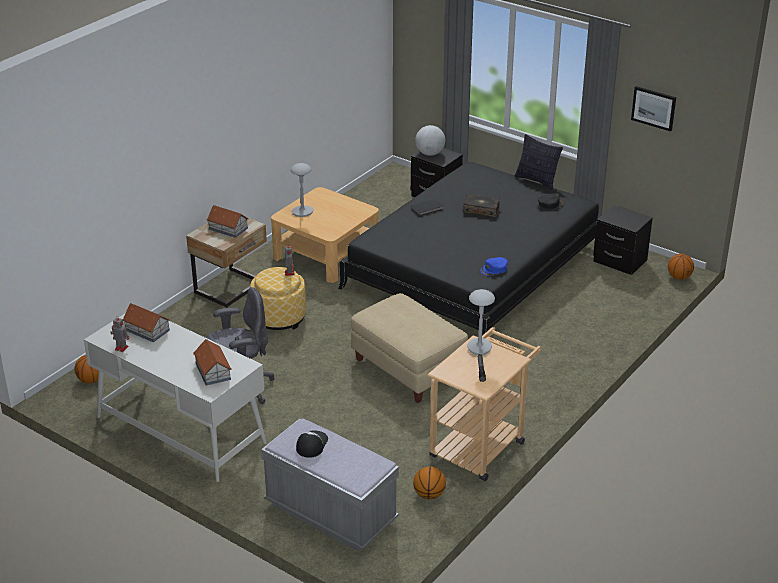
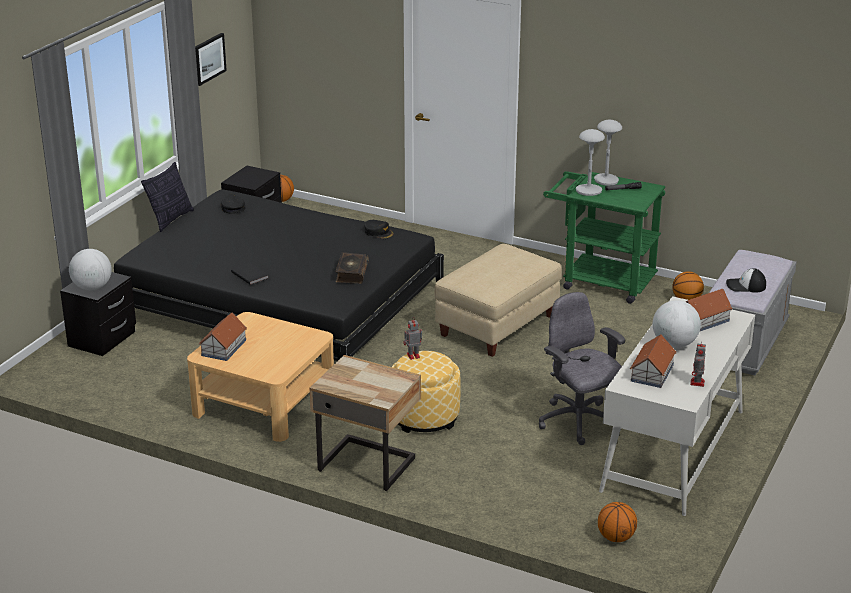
camera: 100 degrees left, 5 degrees down
(183, 349) = (674, 344): none -> globe
(228, 228) = (363, 379): toy house -> toy house (224, 347)
(302, 212) = (261, 362): grey table lamp -> grey table lamp (606, 180)
(481, 209) = (249, 244): book -> book (351, 274)
(481, 444) = (600, 281): beige cart -> green cart
(494, 269) = (379, 232): blue cap -> black cap

